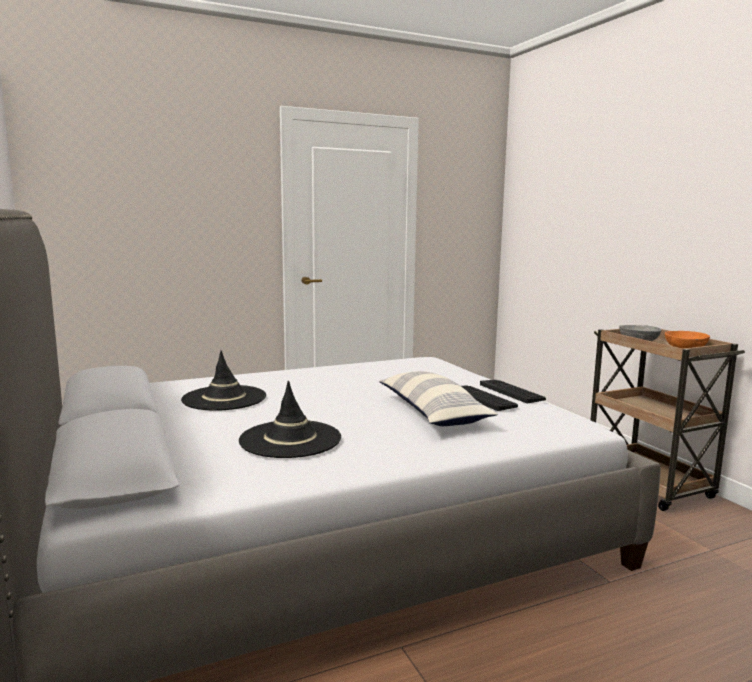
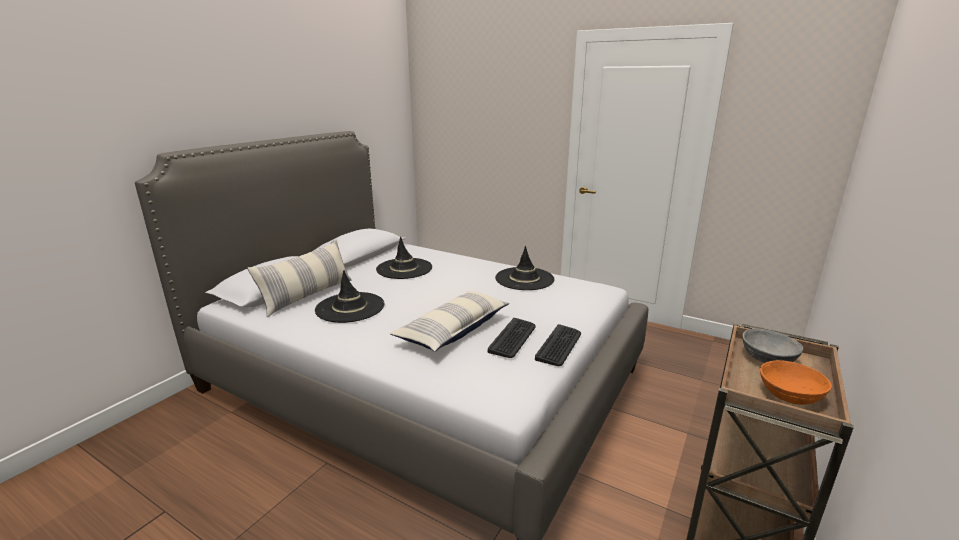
camera: 55 degrees right, 10 degrees up
(196, 455) = (308, 296): none -> pillow
(360, 370) = (524, 279): none -> black hat

